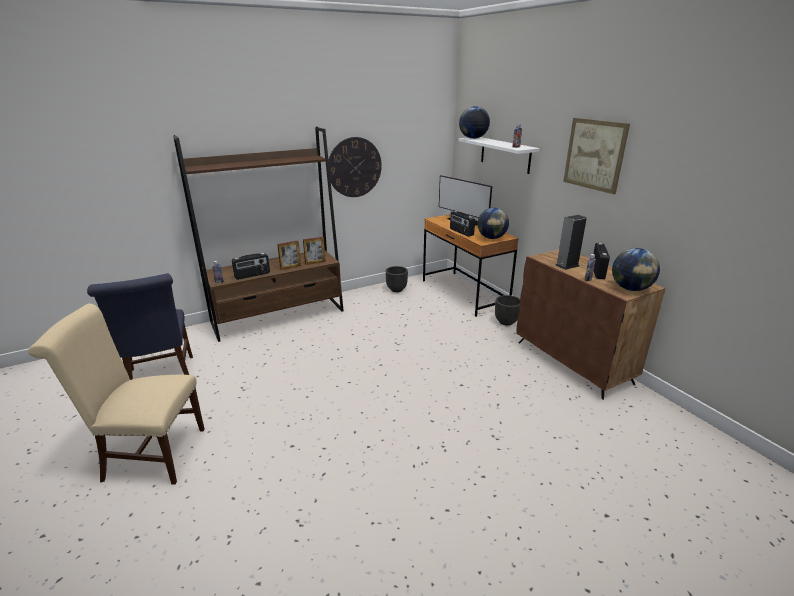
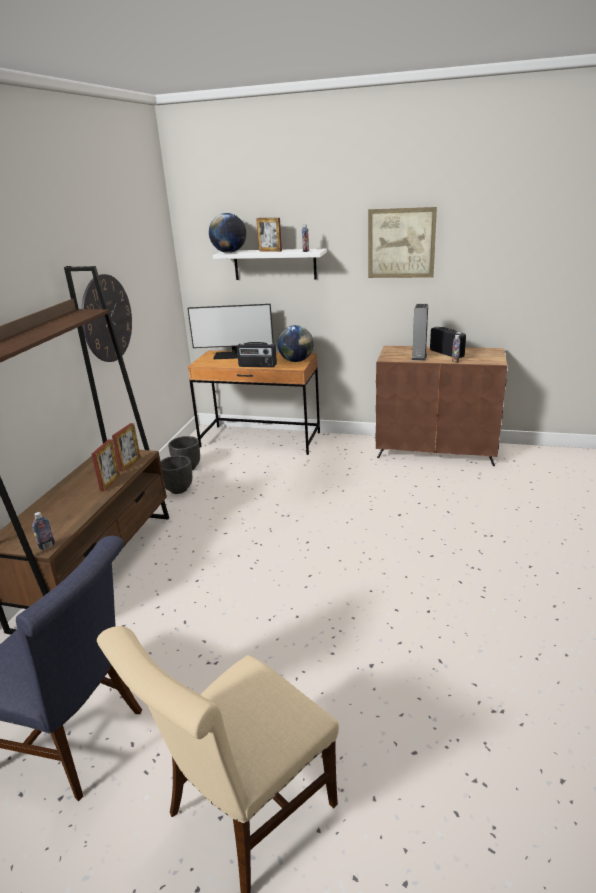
camera: 45 degrees left, 0 degrees up
(252, 275) = (78, 515): radio -> none
(498, 142) = (270, 251): none -> picture frame
(506, 322) = (340, 446): black planter -> black planter (179, 489)
(630, 288) = (490, 356): globe -> none

